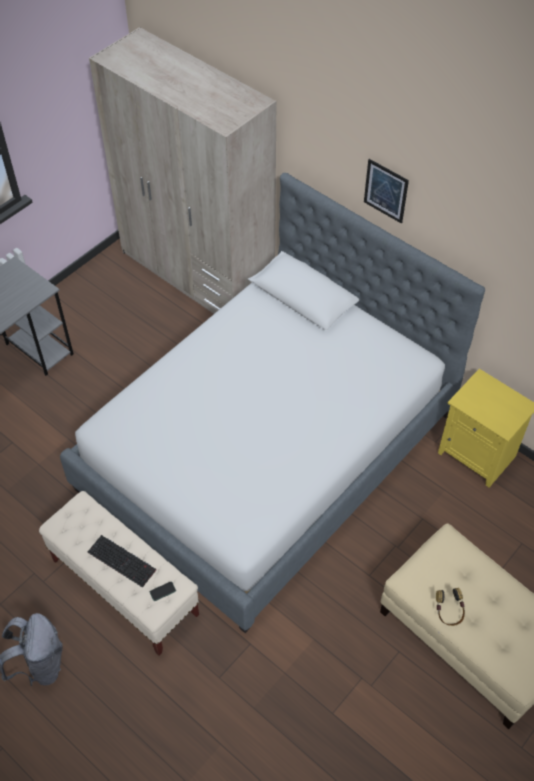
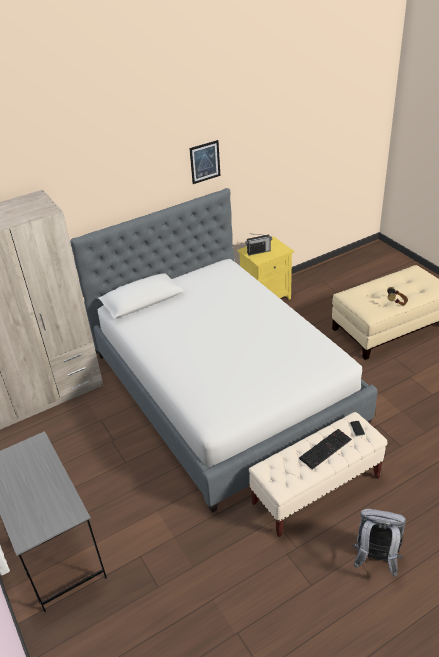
camera: 70 degrees left, 15 degrees down
(386, 191) = (144, 185): picture -> picture (205, 162)
(485, 396) = (258, 251): none -> radio

